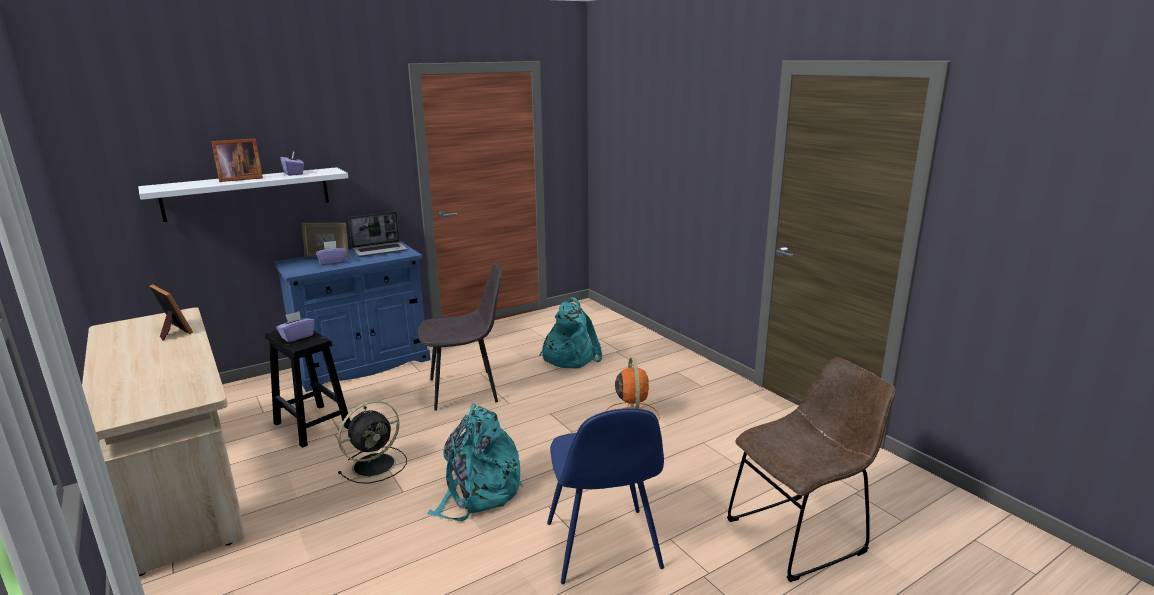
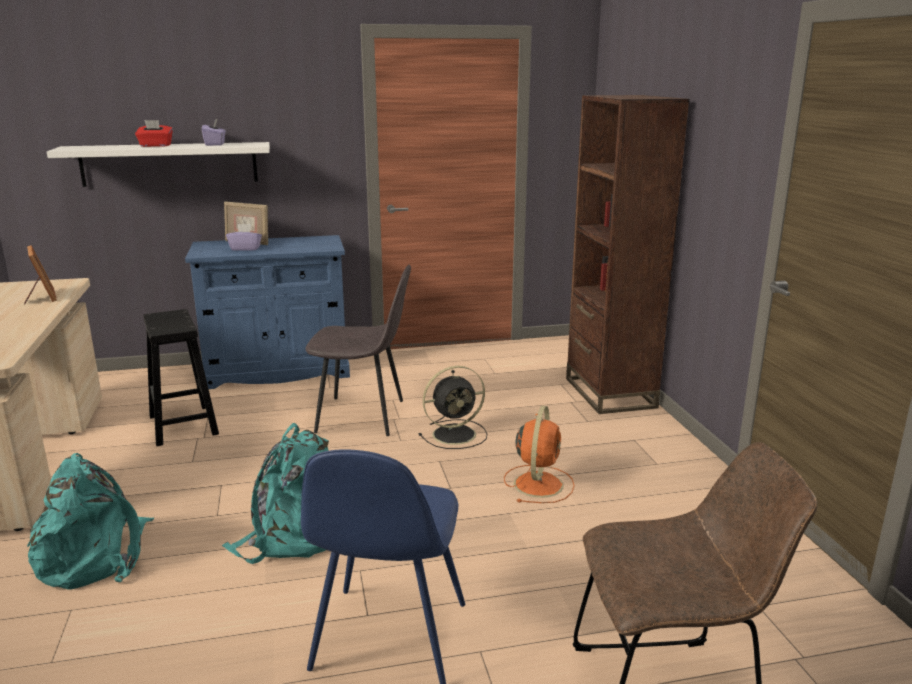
camera: 20 degrees right, 0 degrees up
(239, 179) = (155, 146): picture frame -> red tissue box
(297, 336) = (169, 322): purple tissue box -> none
(376, 464) = (212, 479): black fan -> black fan (456, 434)
(380, 250) = (306, 241): laptop -> none
(569, 357) = (508, 399): turquoise backpack -> turquoise backpack (95, 556)
(638, 340) = (609, 393): none -> brown bookcase

